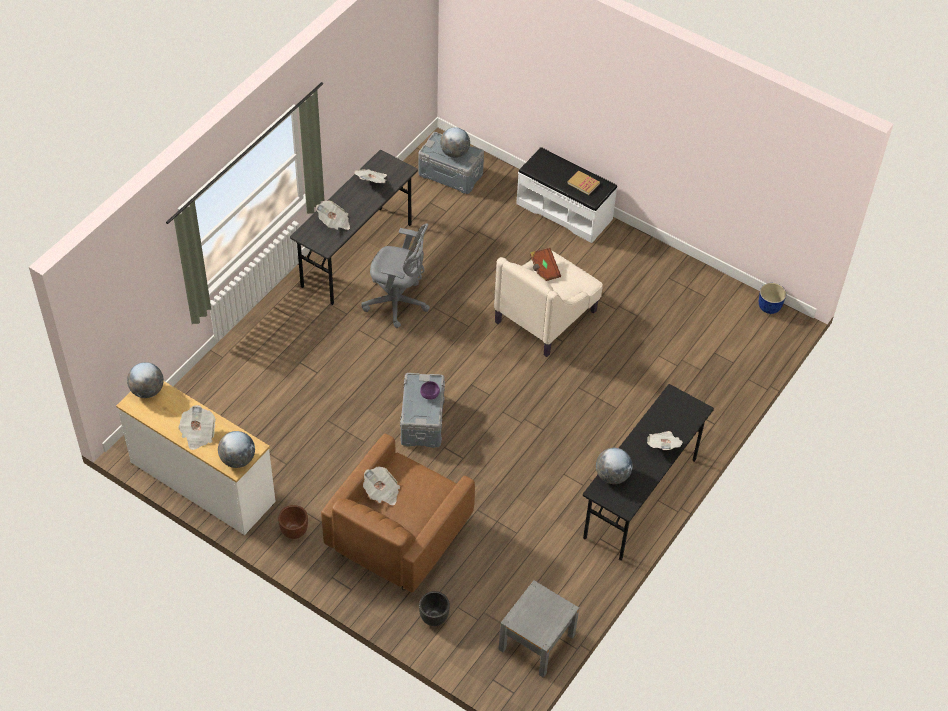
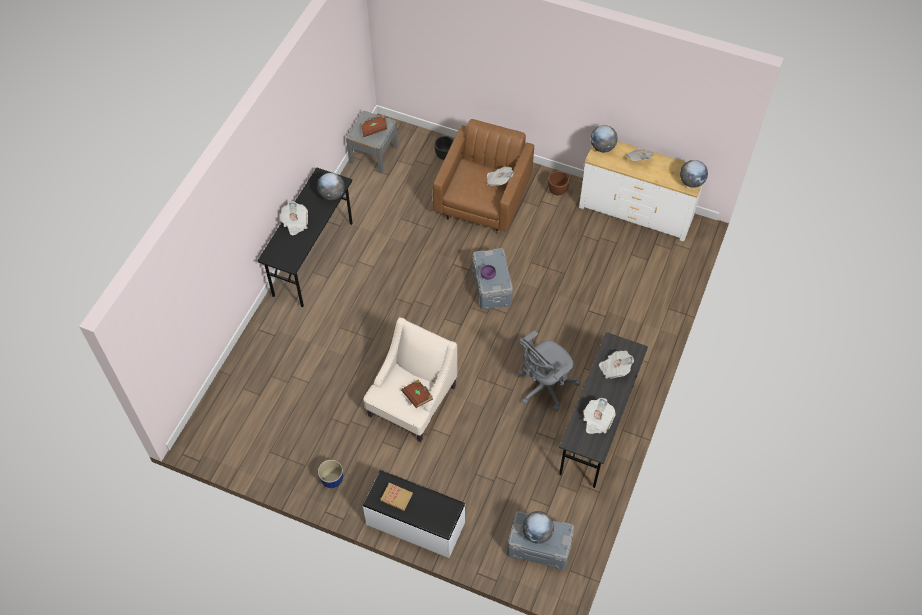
camera: 170 degrees right, 5 degrees up
(398, 303) = (544, 387): grey office chair -> grey office chair turned 45 degrees counterclockwise
(535, 613) = (374, 129): none -> brown book
(769, 308) = (210, 451): planter -> planter (332, 479)

